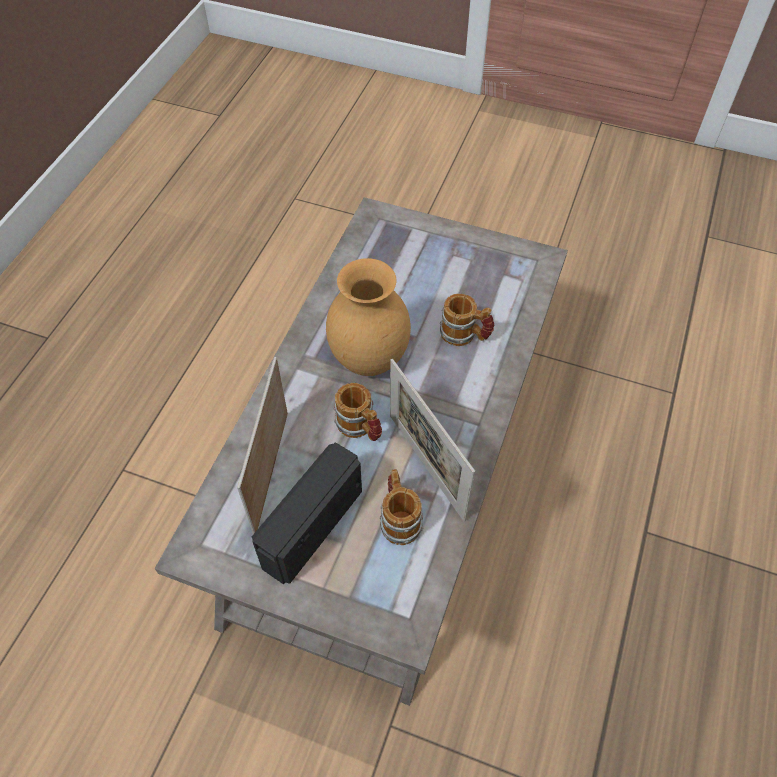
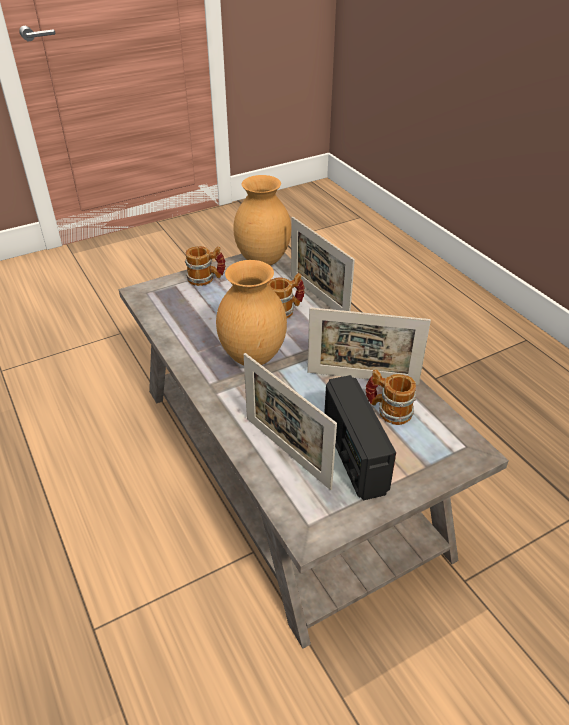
camera: 50 degrees left, 15 degrees down
(360, 428) = (300, 390): mug -> mug (206, 279)
(516, 348) = (319, 297): none -> picture frame
(524, 263) = (263, 261): none -> brown vase

